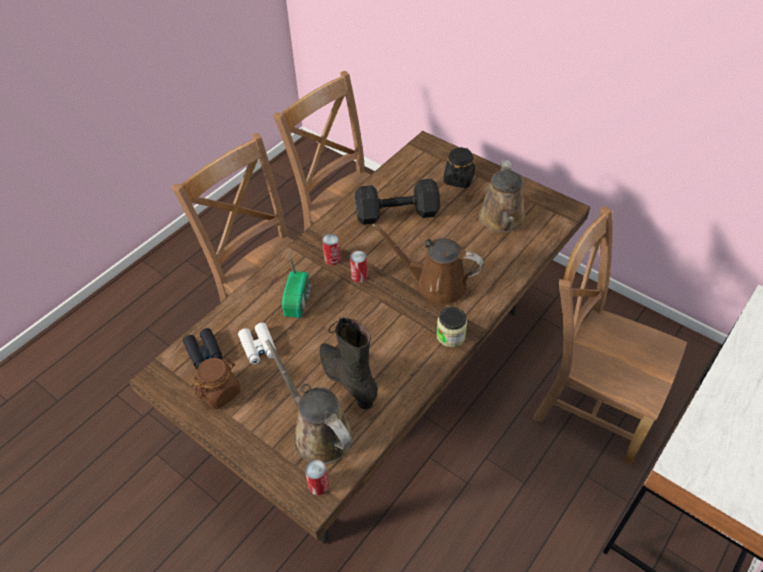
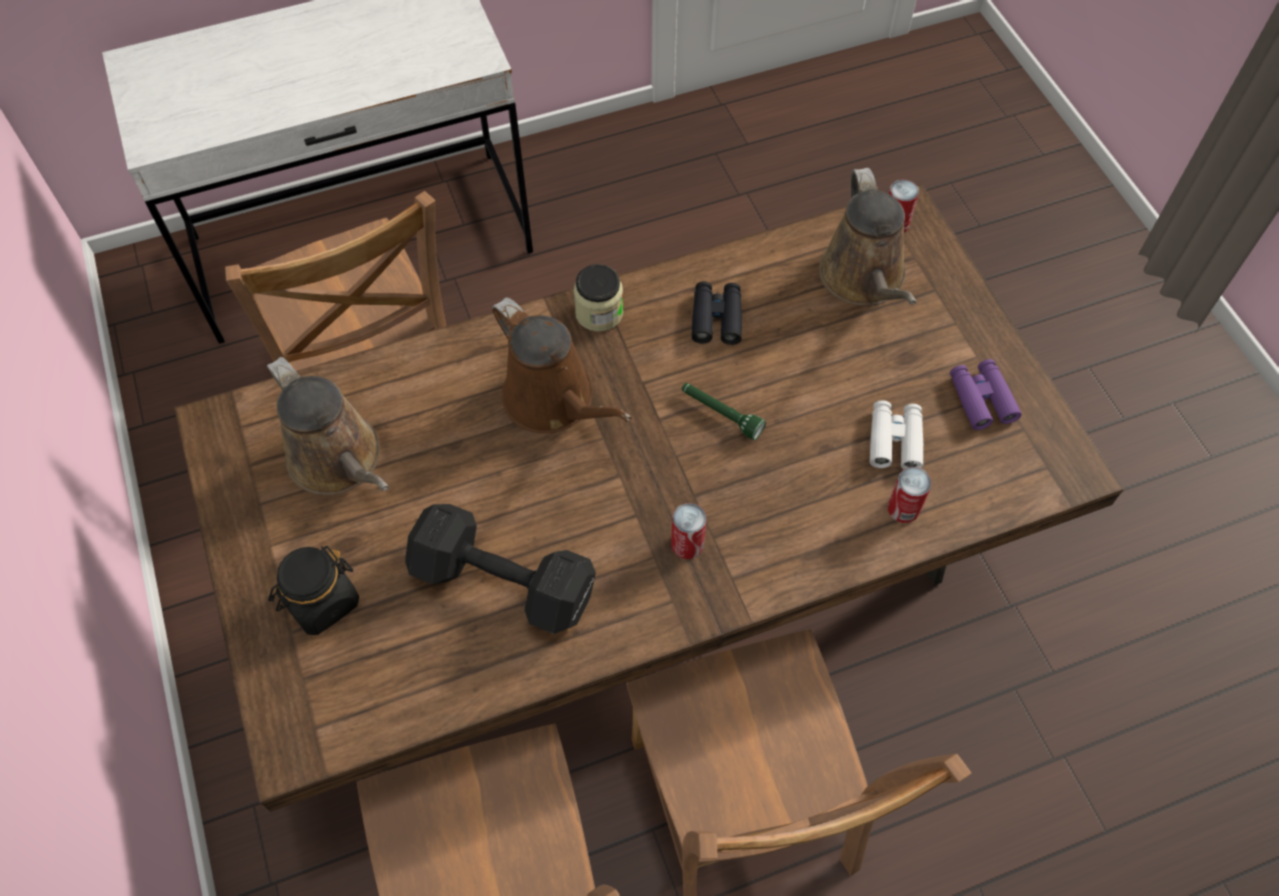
camera: 150 degrees left, 10 degrees up
(204, 353) = (986, 474): black binoculars -> black binoculars (716, 318)
(220, 392) = (981, 399): brown jar -> purple binoculars
(298, 299) = (790, 492): radio -> none
(348, 380) = (787, 324): black boot -> none
(353, 317) = (720, 414): none -> green flashlight
(359, 276) = (663, 483): can -> can (903, 508)
(502, 220) = (339, 461): brown watering can -> brown watering can turned 105 degrees clockwise

